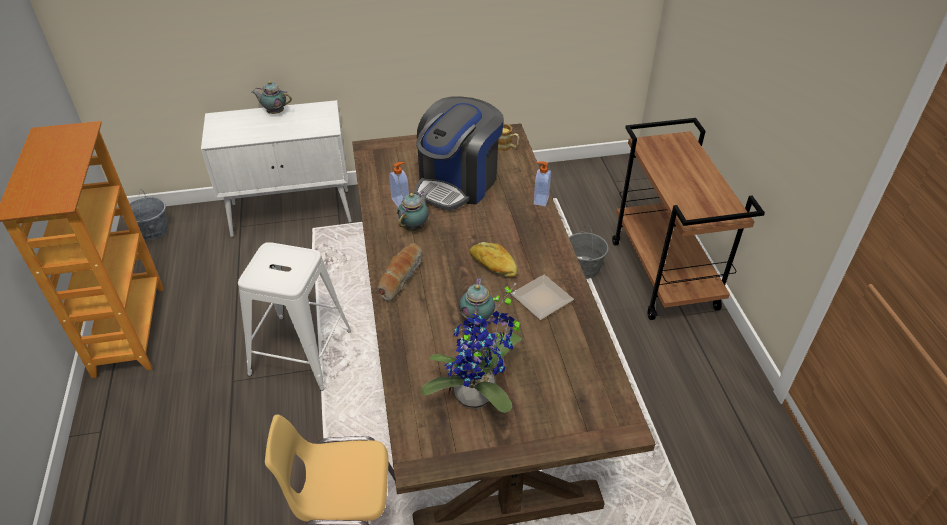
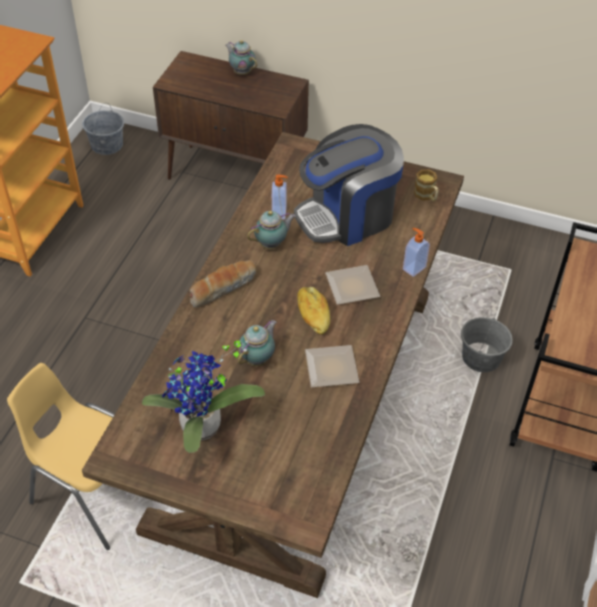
camera: 30 degrees right, 5 degrees up
(292, 213) = (237, 177): white cabinet -> brown cabinet
(300, 352) = (155, 318): white stool -> none
(508, 232) = (354, 288): none -> plate

